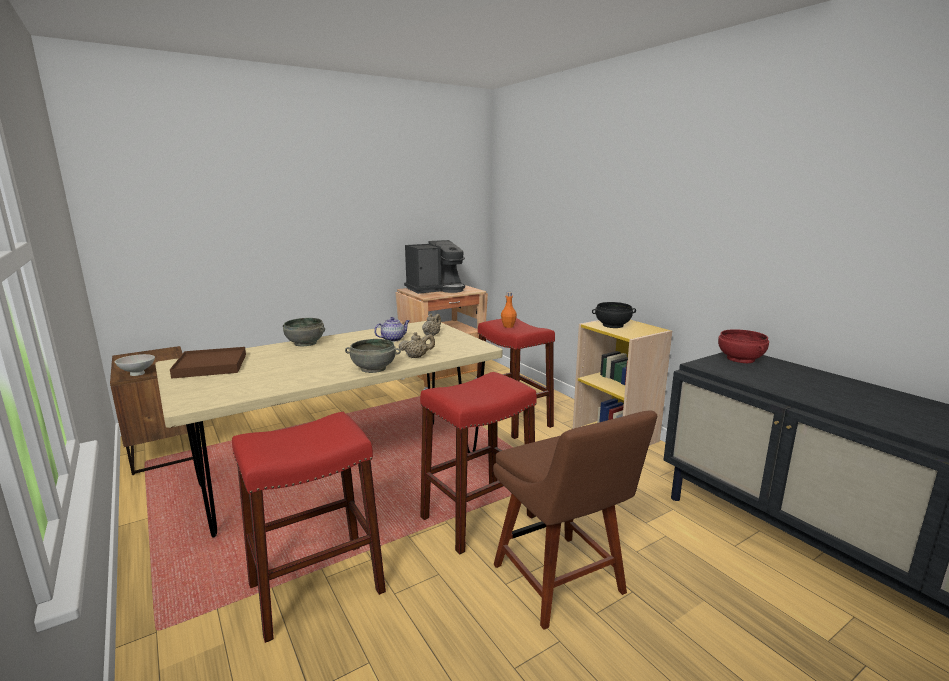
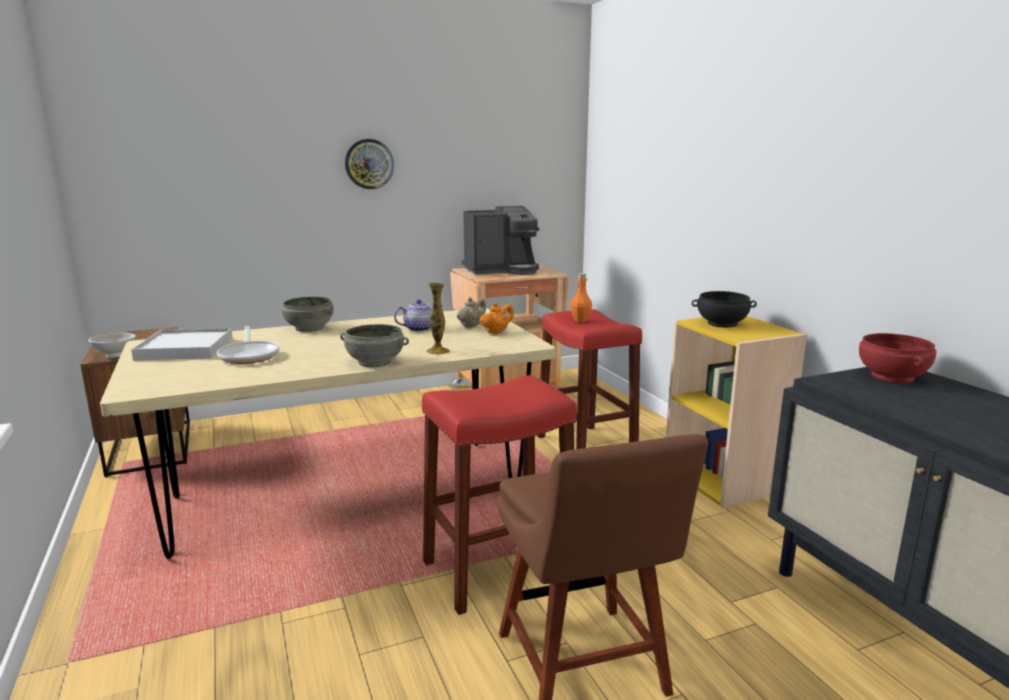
camera: 10 degrees right, 0 degrees up
(210, 366) = (185, 348): brown tray -> white tray
(269, 368) = (249, 355): none -> frying pan
(316, 588) = (266, 635): red stool -> none
(331, 210) = (369, 164): none -> wall clock
(417, 357) = (438, 351): beige teapot -> vase
(453, 339) = (496, 332): none -> orange teapot

